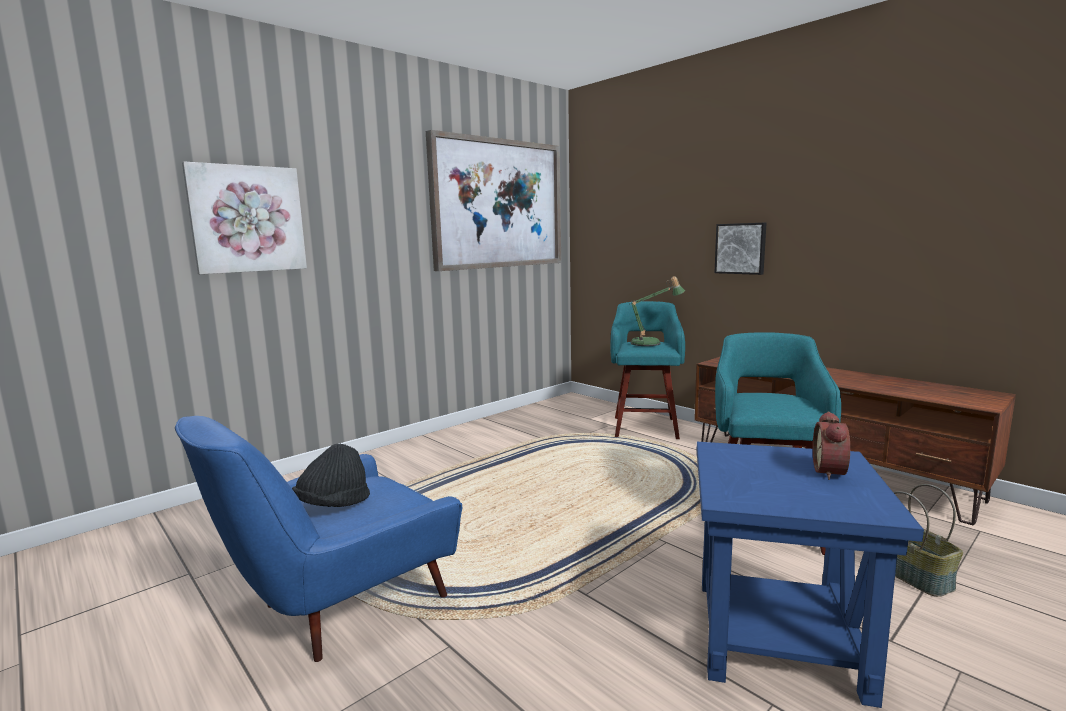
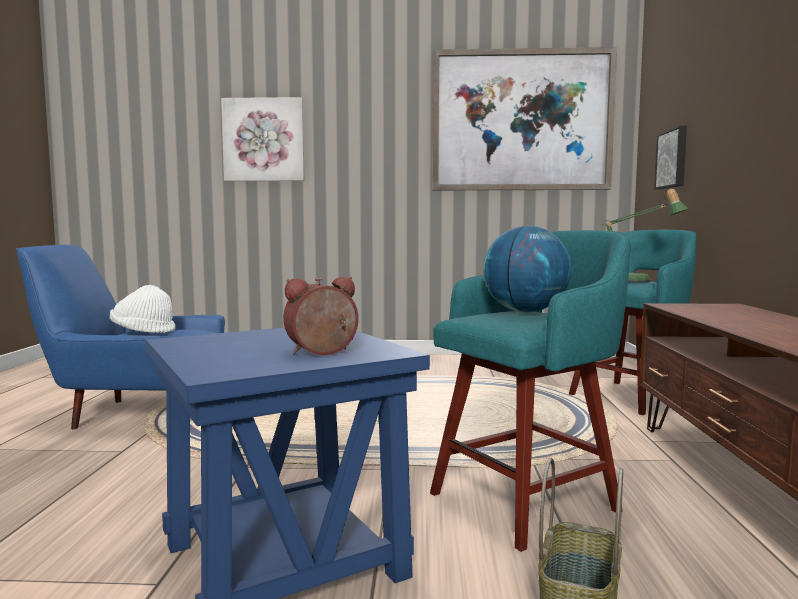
camera: 45 degrees right, 5 degrees down
(333, 505) = (143, 332): black hat -> white hat
(741, 248) = (762, 140): picture -> picture (673, 159)
(763, 397) = (525, 312): none -> globe

